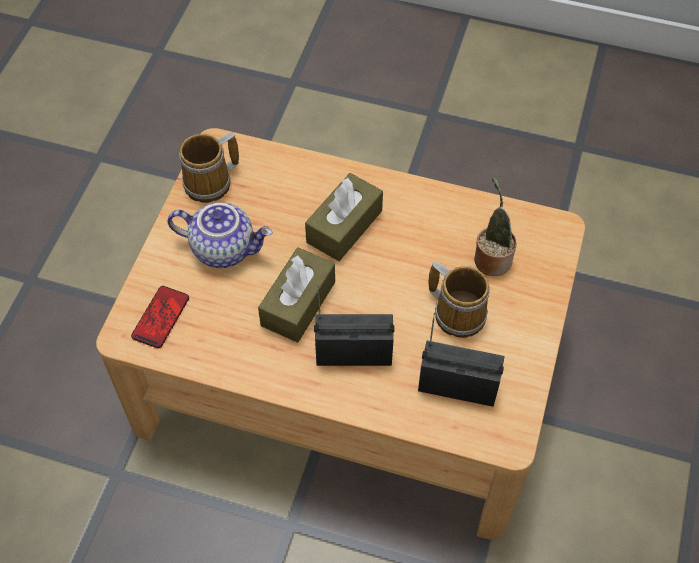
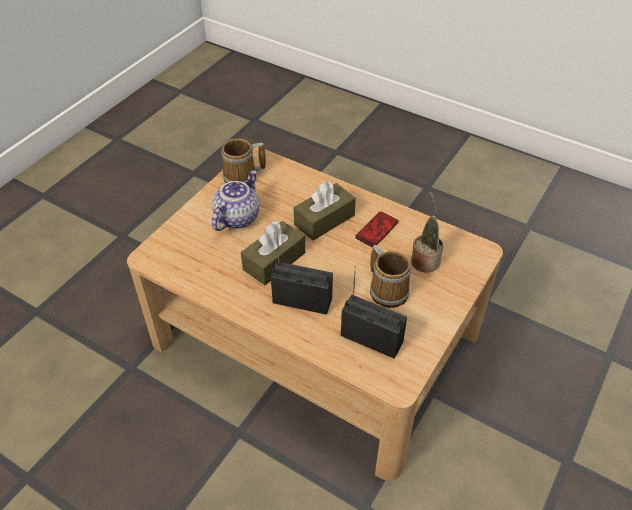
camera: 15 degrees right, 10 degrees down
(160, 317) = (176, 250): phone -> phone (377, 230)
(224, 248) = (236, 217): teapot -> teapot turned 90 degrees counterclockwise

